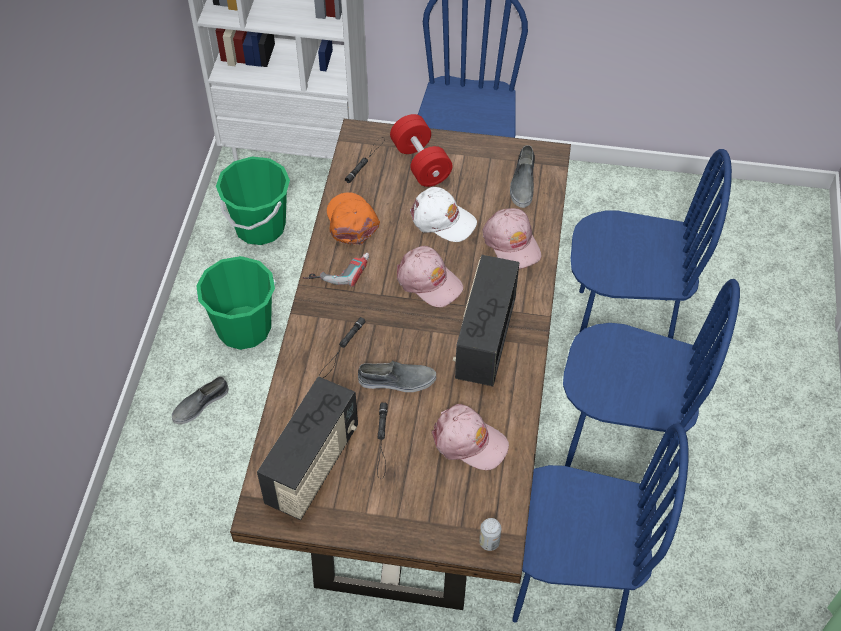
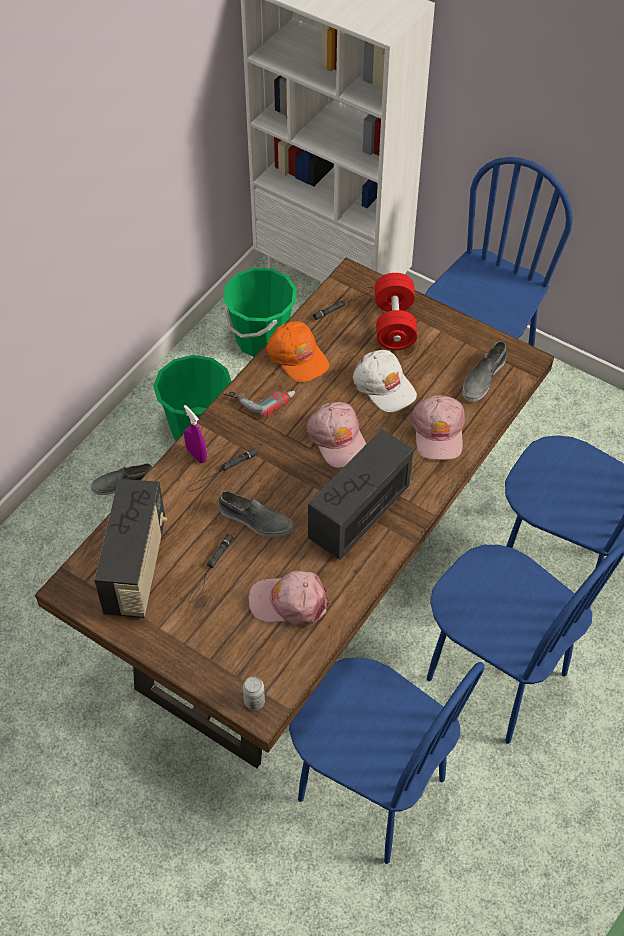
camera: 25 degrees right, 0 degrees up
(309, 343) = (196, 455): none -> purple spray bottle
(313, 466) = (137, 567): radio -> radio turned 45 degrees counterclockwise
(351, 221) = (298, 356): orange cap -> orange cap turned 135 degrees clockwise
(469, 441) = (289, 602): pink cap -> pink cap turned 135 degrees clockwise

